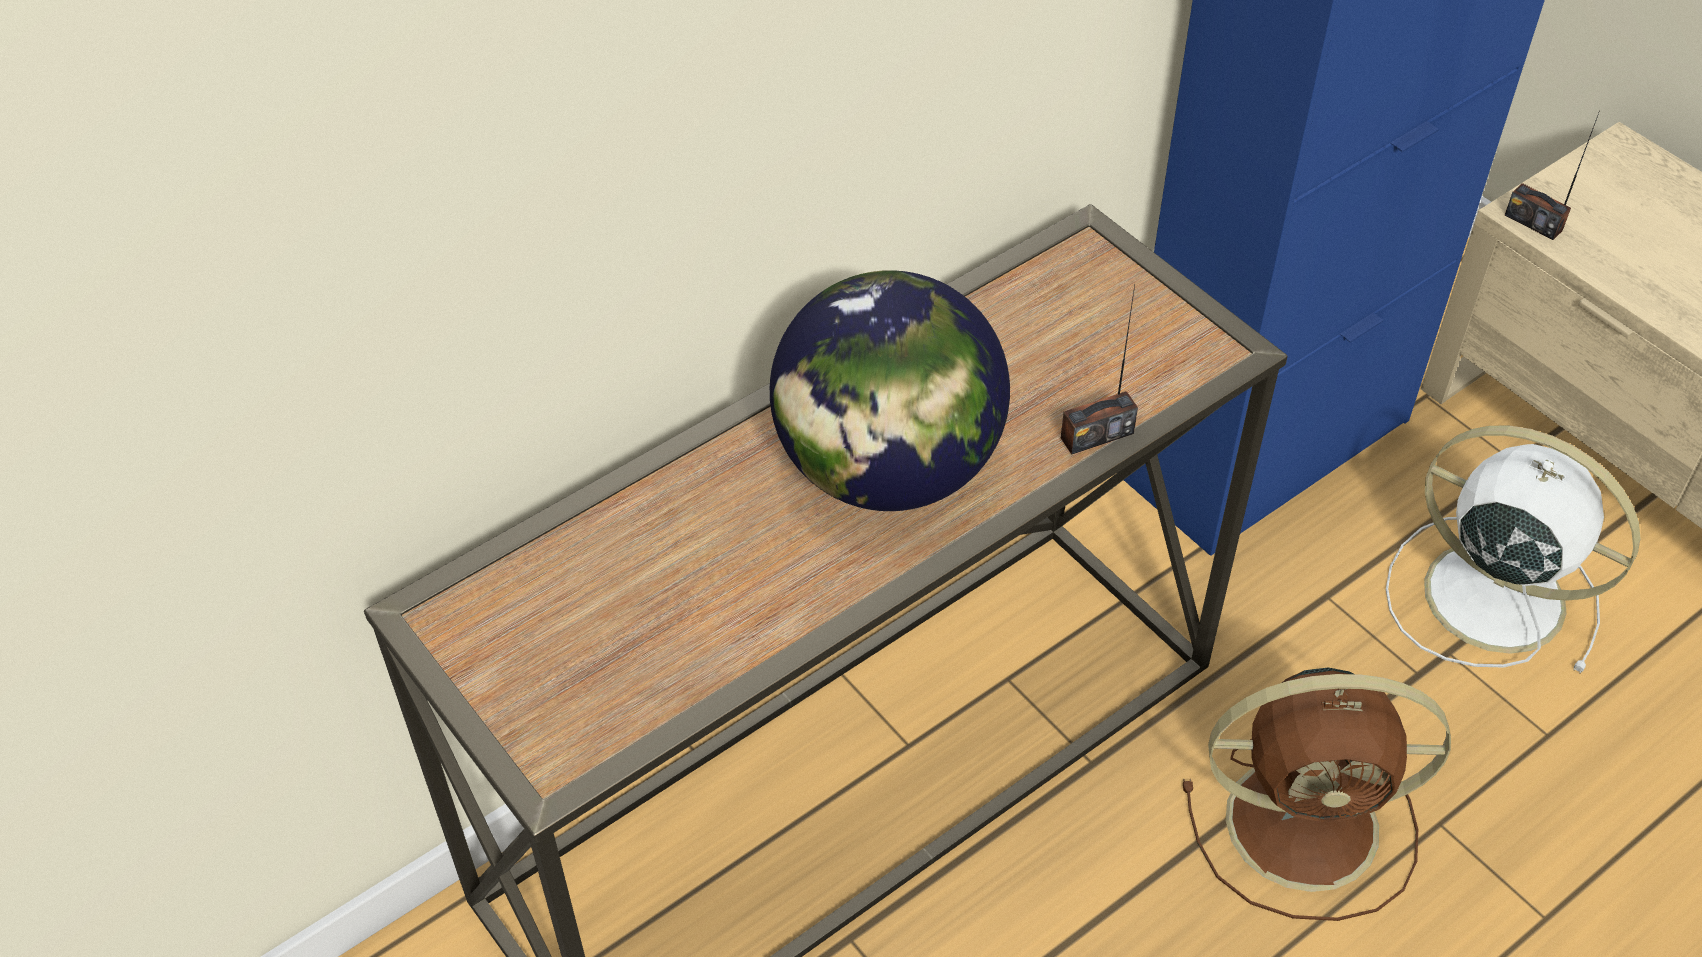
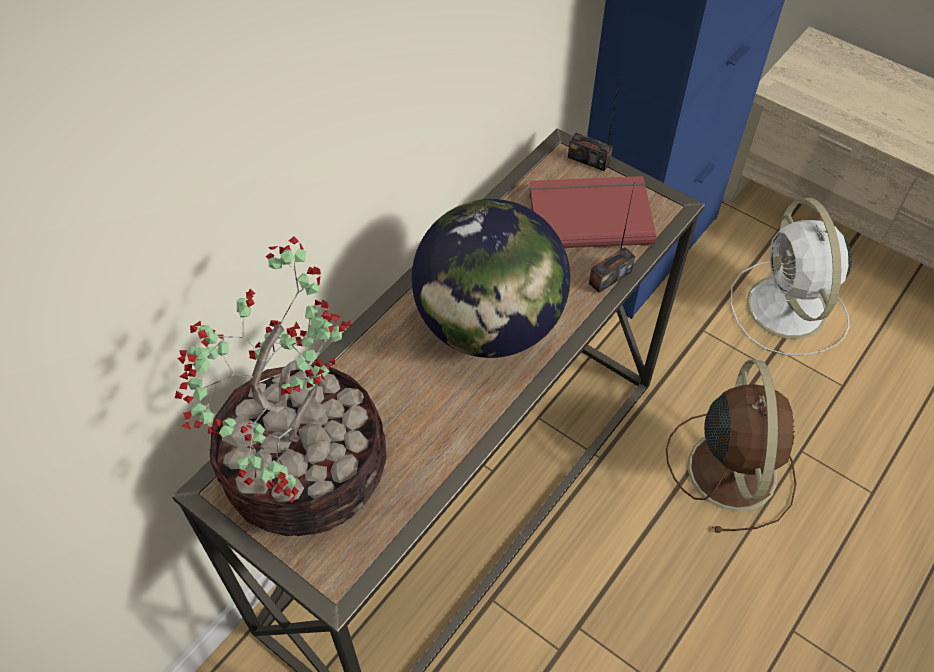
camera: 15 degrees left, 5 degrees up
(562, 612) = (309, 468): none -> potted plant
(1096, 337) = (589, 213): none -> red book
(1309, 824) = (731, 467): brown fan -> brown fan turned 75 degrees counterclockwise
(1487, 594) = (787, 310): white fan -> white fan turned 120 degrees counterclockwise
(1533, 222) = (782, 93): radio -> radio (589, 159)

